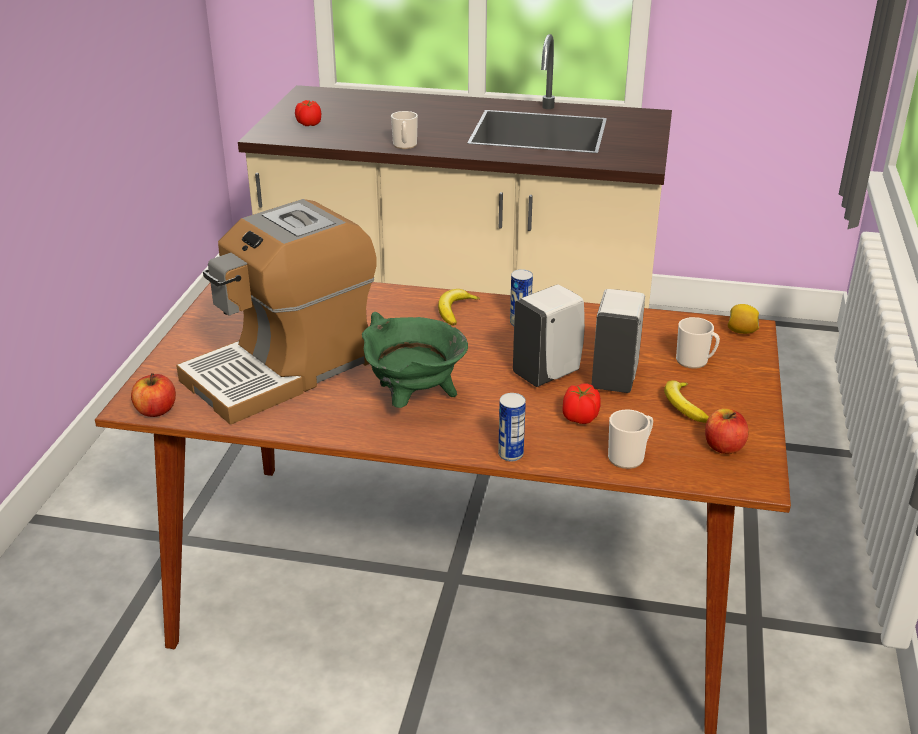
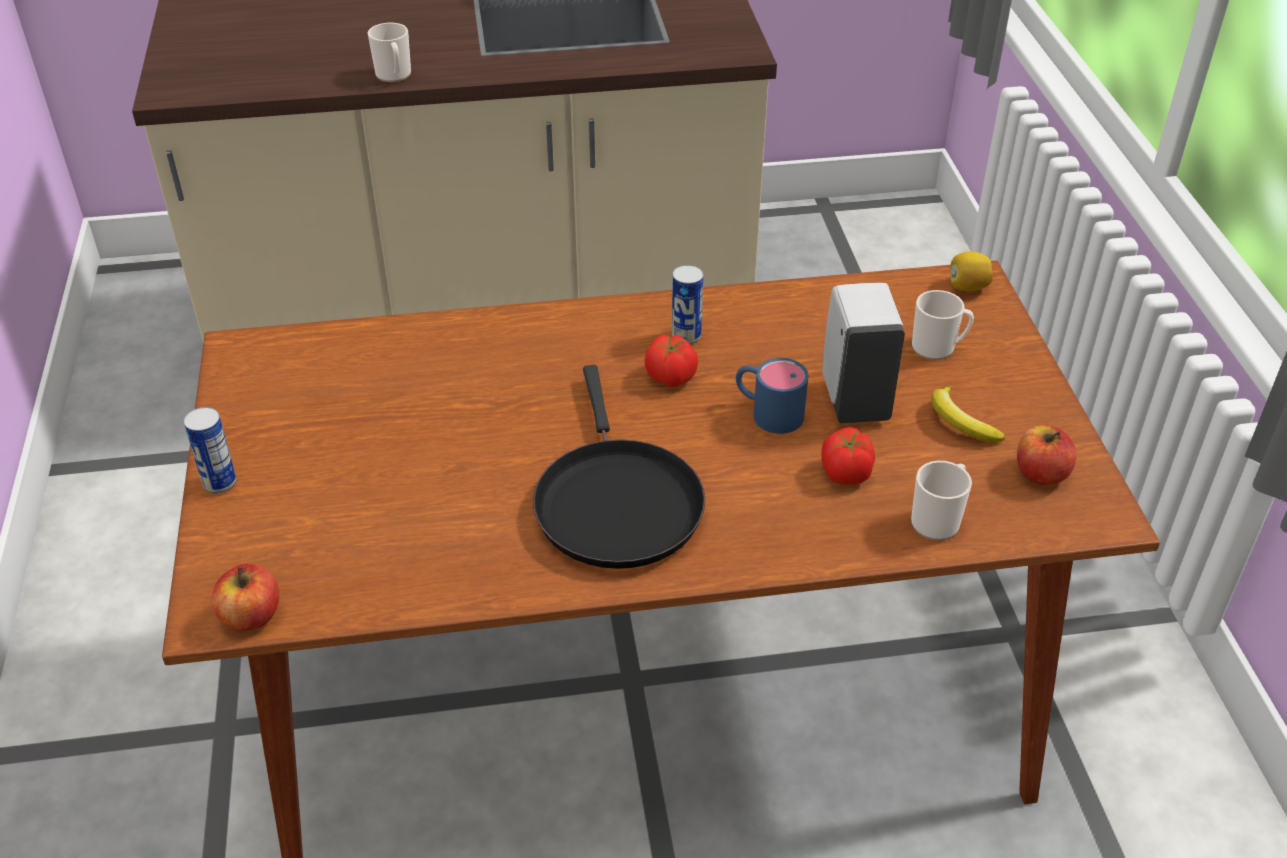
camera: 20 degrees left, 10 degrees up
(283, 369) = (402, 494): coffee machine -> none
(308, 124) = (226, 59): tomato -> tomato (671, 378)
(414, 401) = (616, 502): green cooking pot -> black frying pan
(455, 311) = (588, 335): banana -> none
(510, 454) = (790, 557): can -> can (220, 483)
(548, 373) = (767, 412): white soap dispenser -> blue mug

